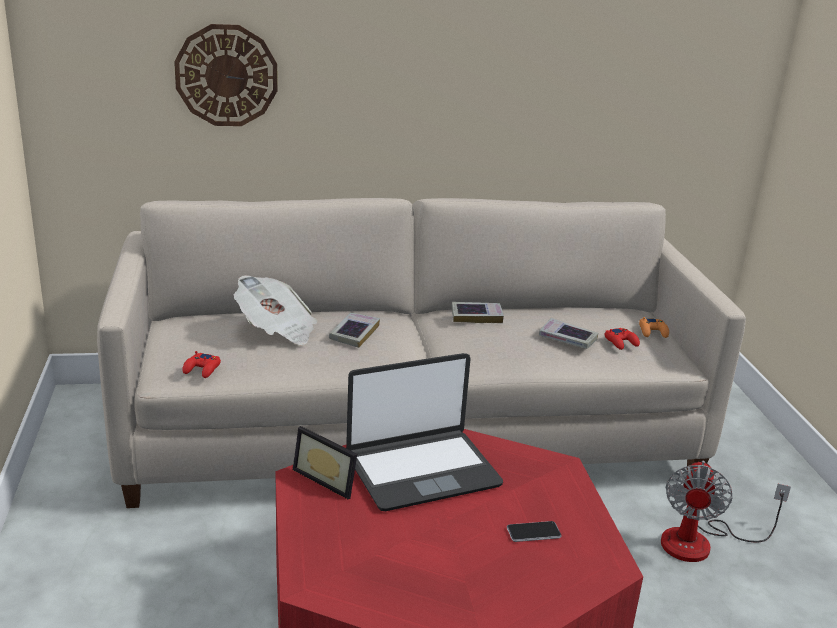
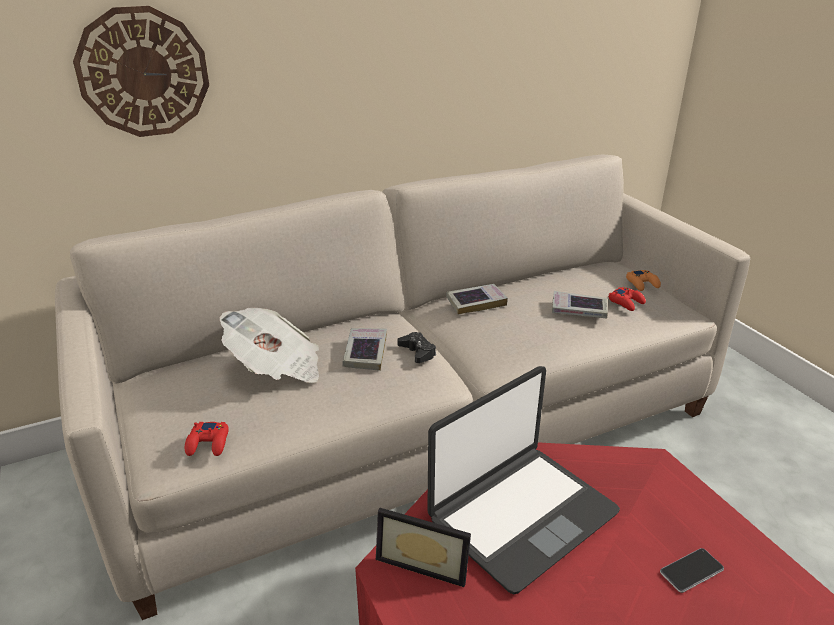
camera: 15 degrees left, 5 degrees up
(399, 341) = (417, 352): none -> black game controller
(701, 542) = (742, 485): fan -> none

